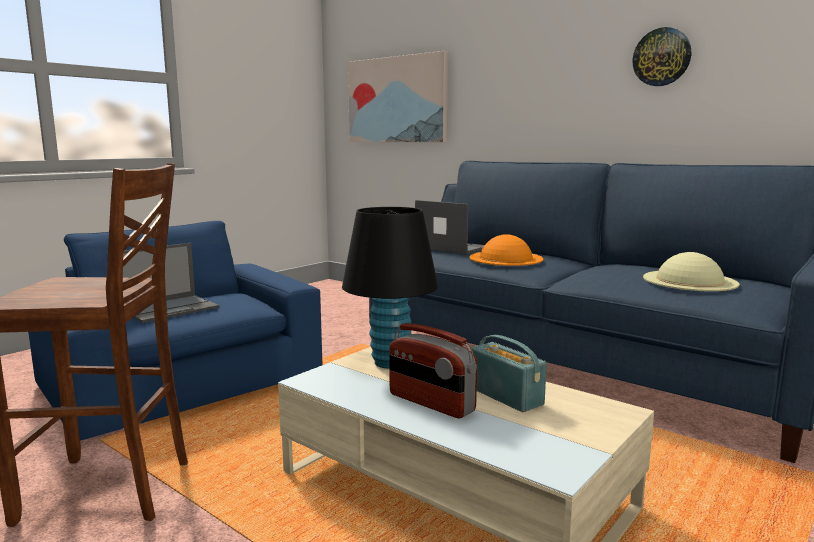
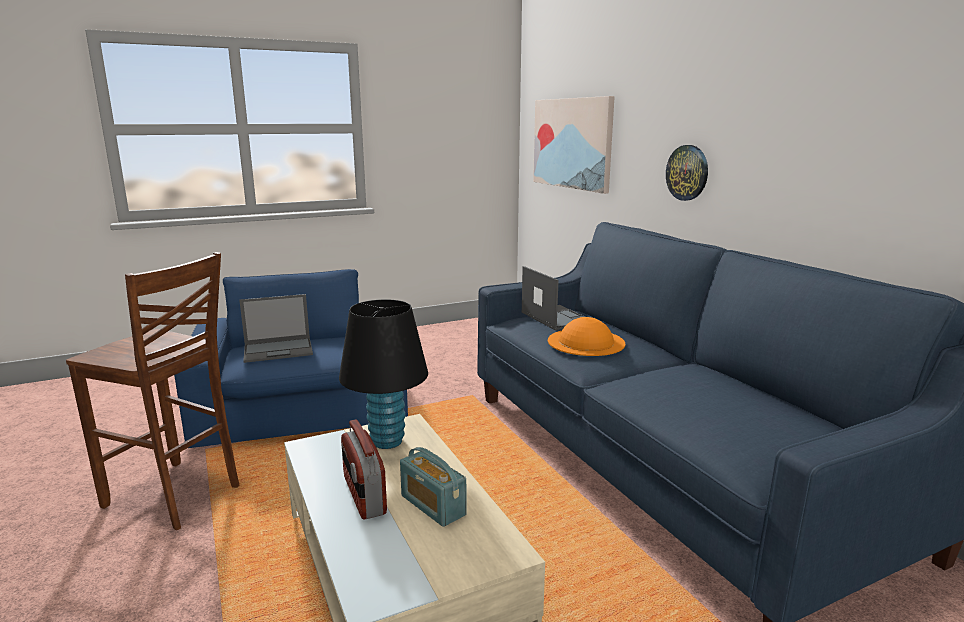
camera: 25 degrees right, 5 degrees up
(506, 396) = (433, 505): radio -> radio turned 150 degrees clockwise
(661, 57) = (813, 122): wall clock -> wall clock (687, 172)
(689, 280) = (732, 412): beige hat -> none

